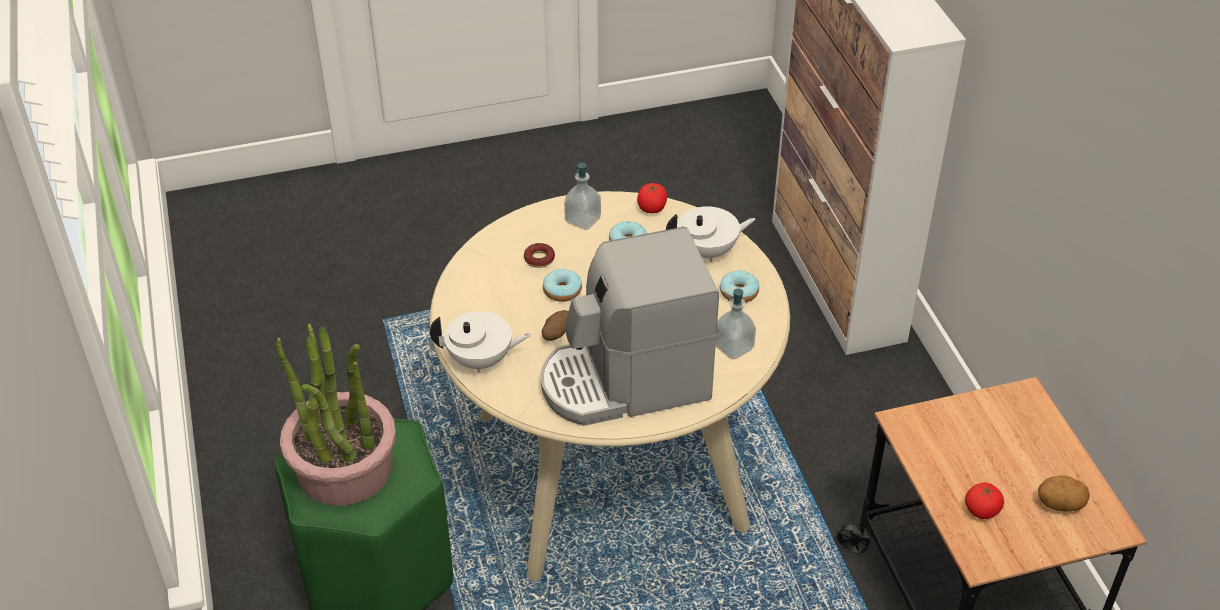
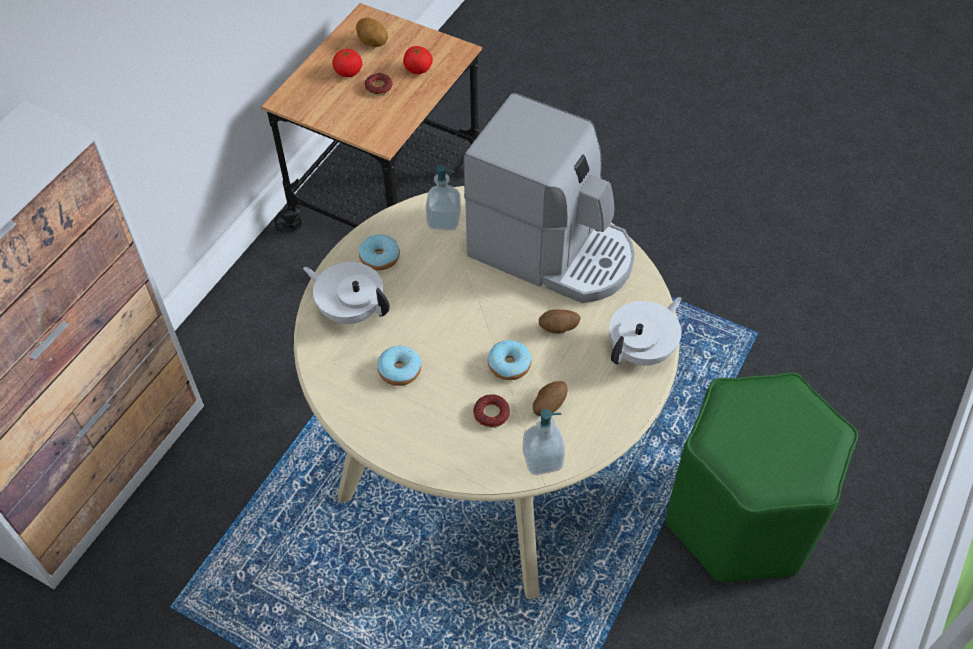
camera: 135 degrees left, 10 degrees up
(344, 470) = (785, 441): potted plant -> none
(481, 360) = (642, 350): white teapot -> white teapot turned 90 degrees clockwise
(508, 286) = (549, 405): none -> potato
(582, 220) = (407, 426): soap dispenser -> soap dispenser (542, 459)
(652, 208) = (334, 390): tomato -> tomato (348, 72)
(982, 465) = (378, 87): none -> donut

